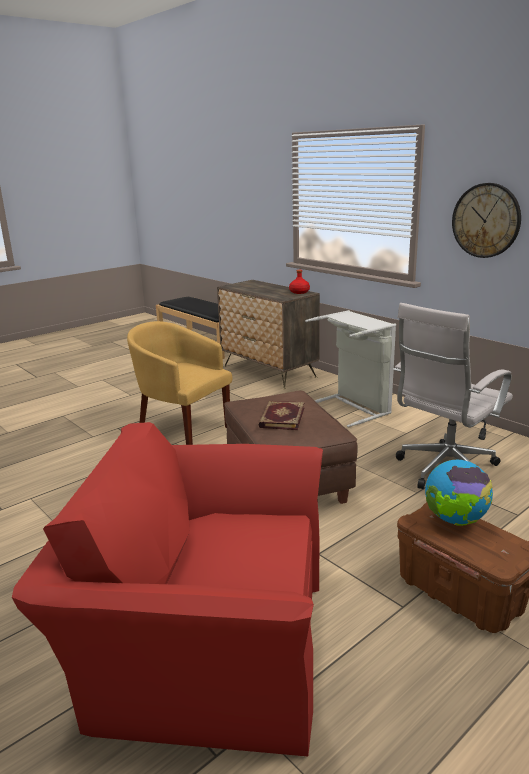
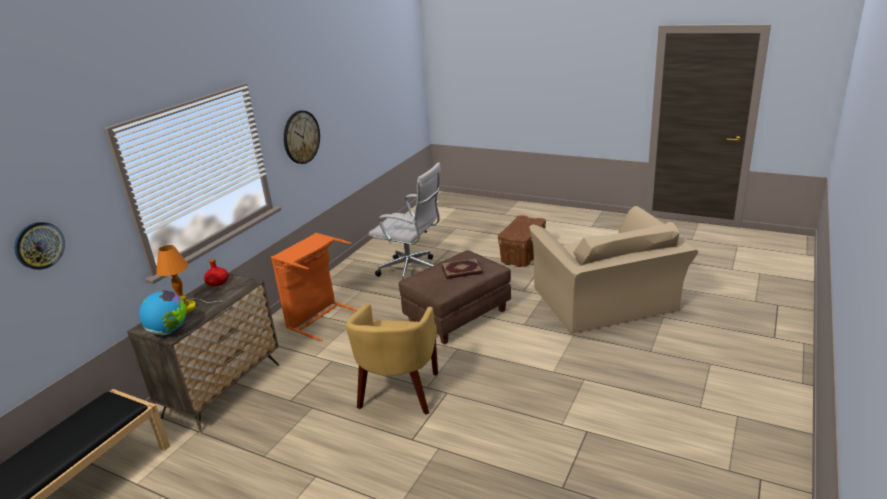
camera: 110 degrees left, 5 degrees up
(203, 637) = (607, 303): red armchair -> beige armchair
(245, 196) = (39, 245): none -> wall clock
(266, 287) = (187, 307): none -> table lamp
(354, 407) = (319, 318): grey laundry basket -> orange laundry basket
(455, 520) = (514, 229): globe -> globe (169, 331)

